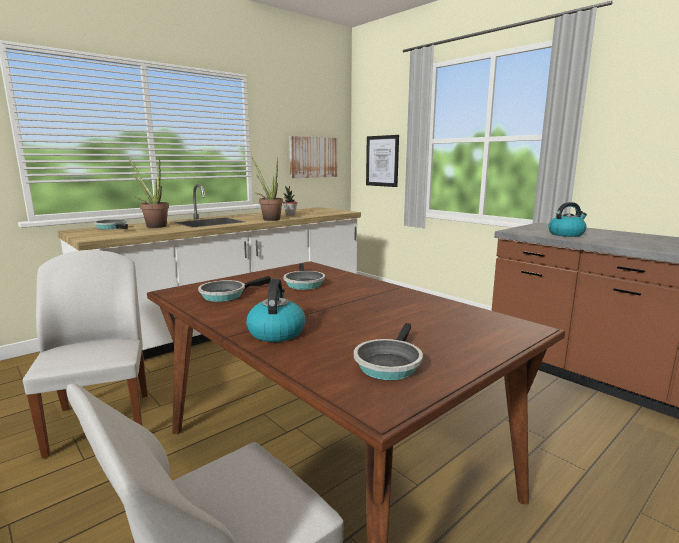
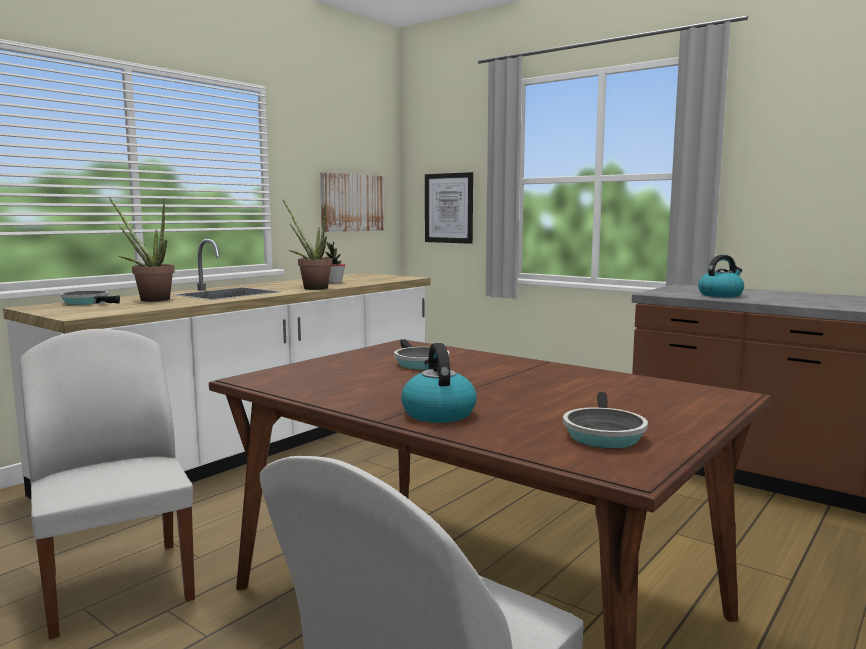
camera: 10 degrees left, 5 degrees down
(226, 295) = (328, 379): frying pan -> none

